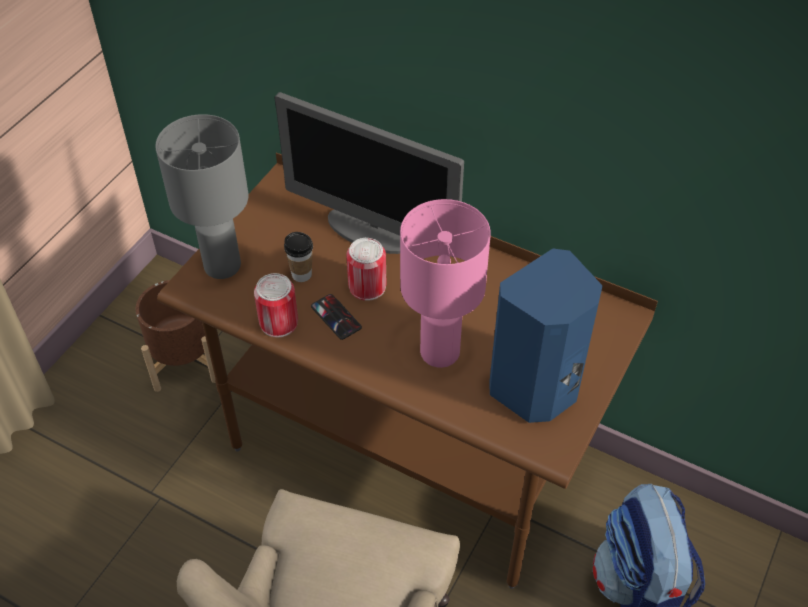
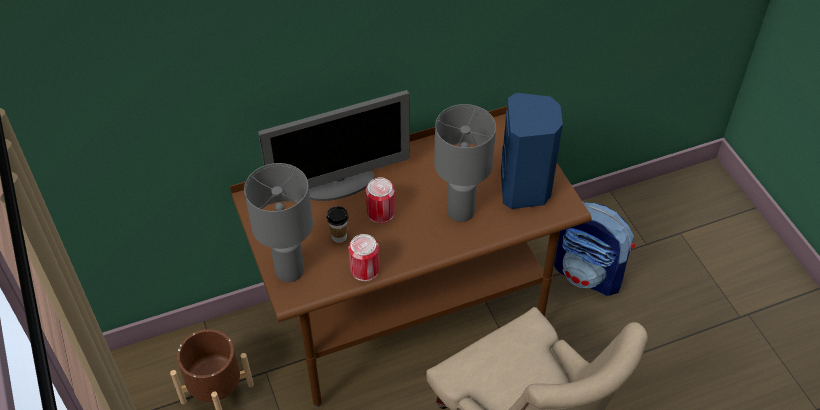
camera: 50 degrees left, 0 degrees up
(336, 317) = (388, 240): phone -> none
(441, 352) = (461, 211): pink table lamp -> grey table lamp

